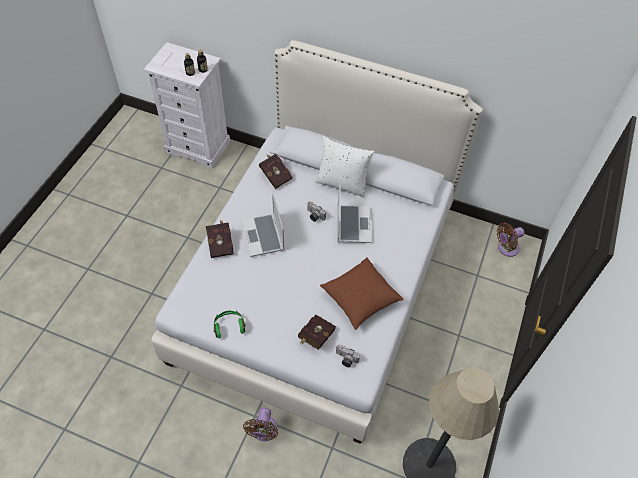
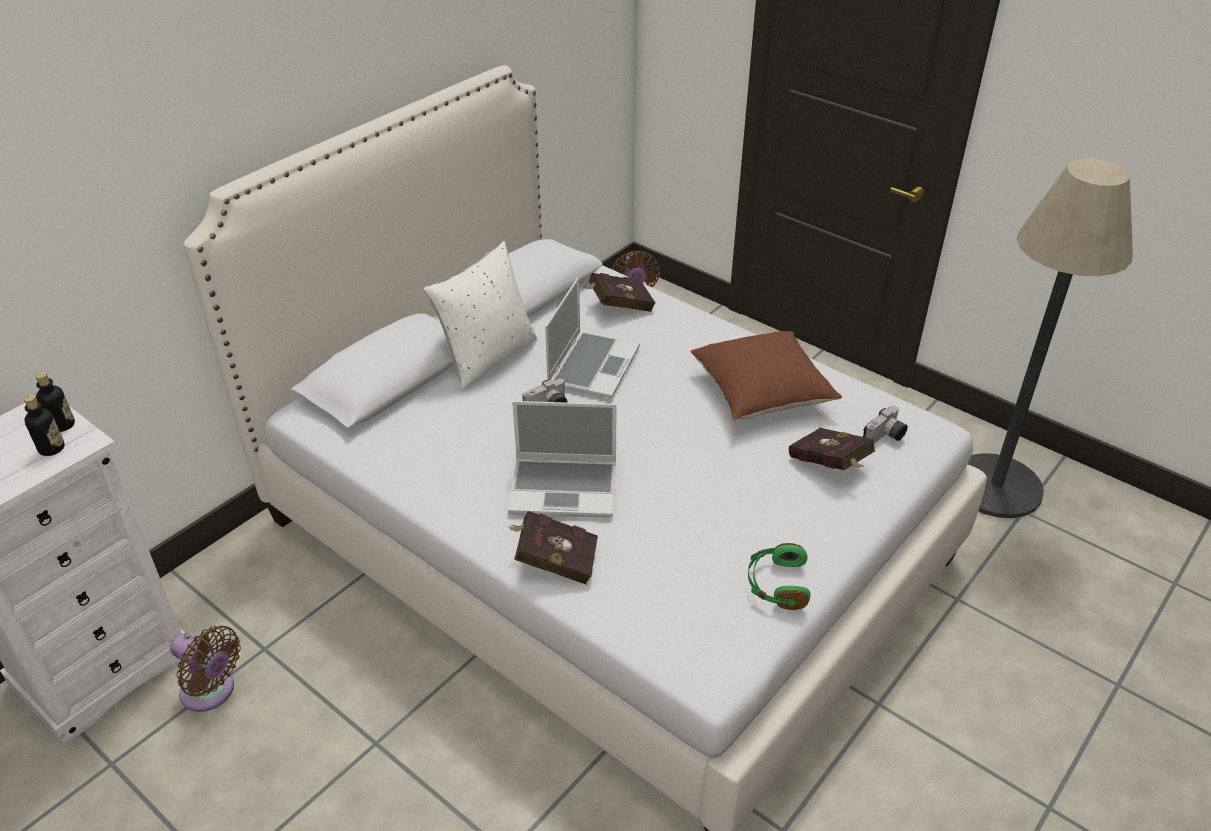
camera: 70 degrees left, 15 degrees down
(264, 431) = (914, 695): brown fan -> brown fan (211, 692)
(275, 175) = (409, 441): red book -> red book (618, 306)
(352, 224) = (592, 365): laptop -> laptop turned 90 degrees clockwise

